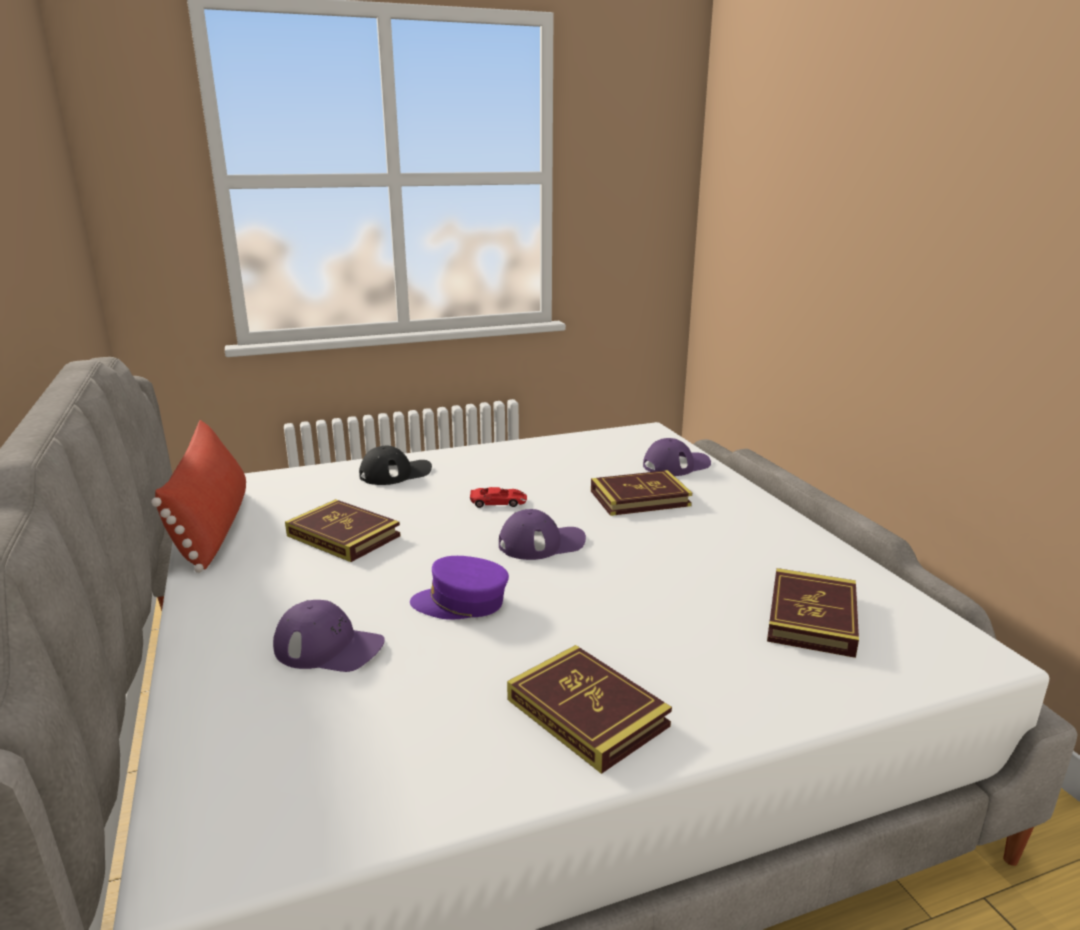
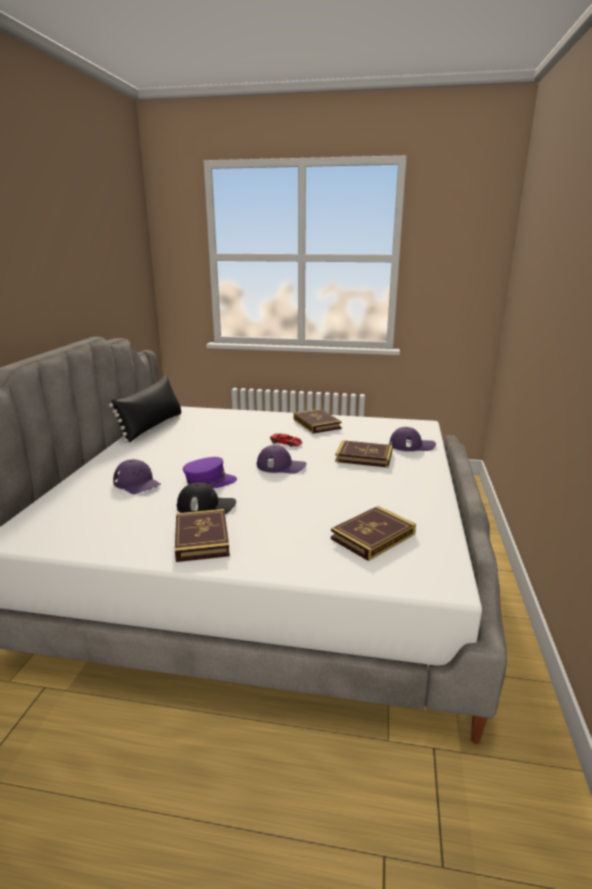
camera: 30 degrees right, 0 degrees up
(213, 527) = (152, 426): red pillow -> black pillow
(343, 536) = (197, 441): book -> book (316, 424)
(396, 473) = (256, 419): black cap -> black cap (206, 506)
(461, 603) = (209, 481): purple cap -> purple cap turned 135 degrees clockwise

